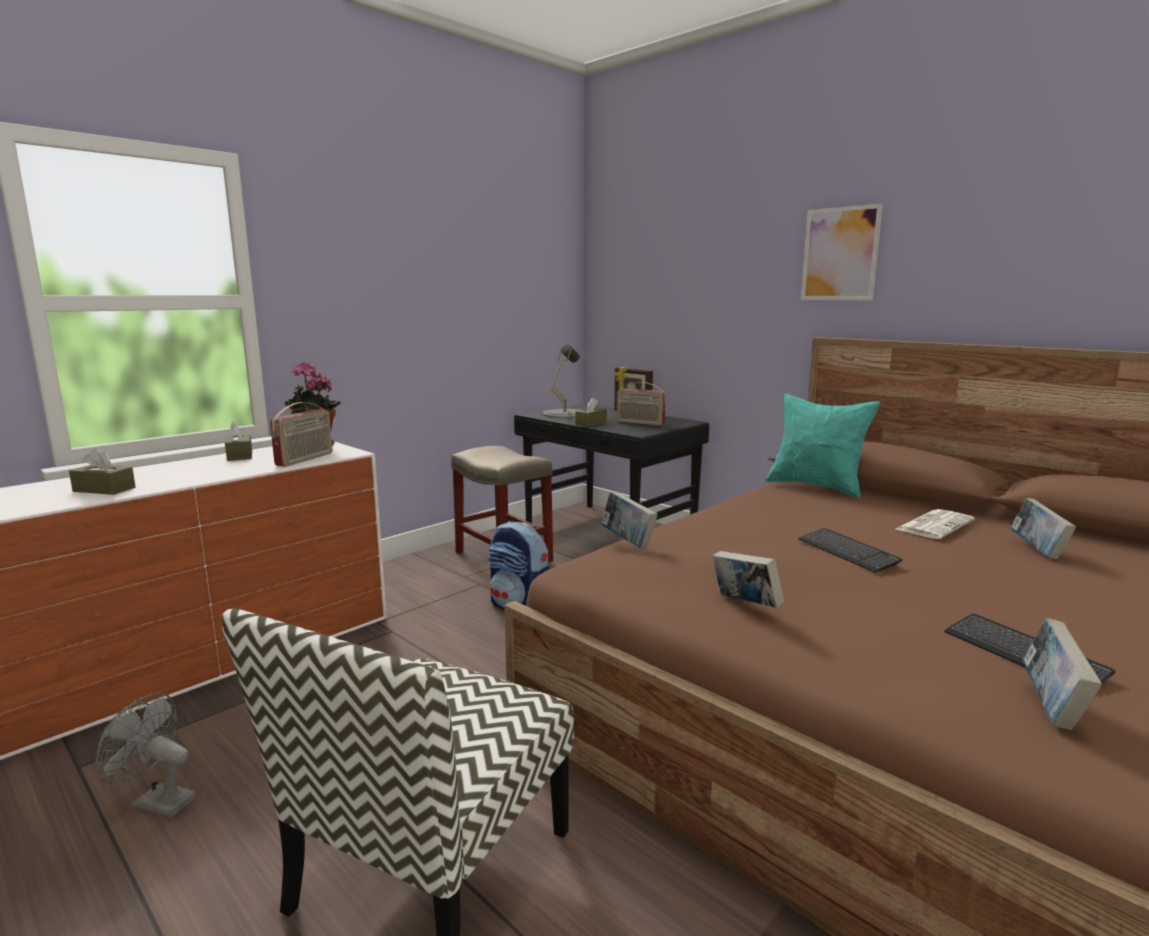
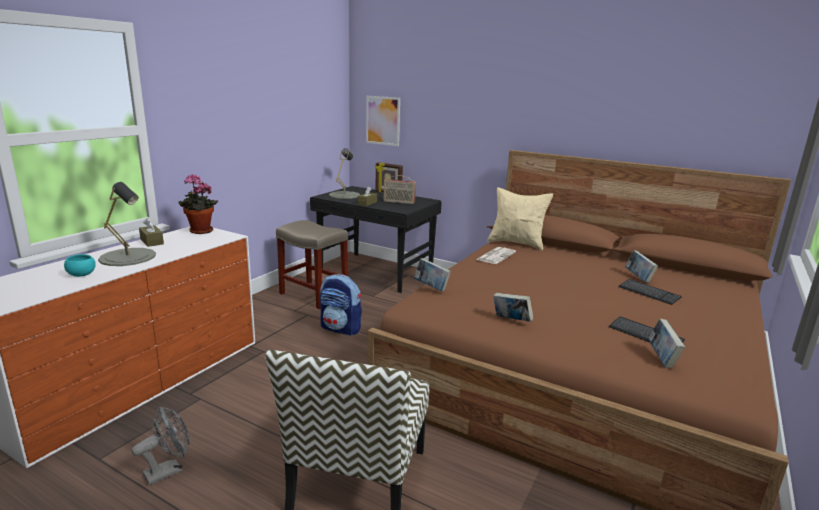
camera: 15 degrees left, 5 degrees up
(104, 489) = (81, 275): brown tissue box -> turquoise bowl
(156, 801) = (169, 470): grey fan -> grey fan turned 135 degrees clockwise
(188, 471) = (128, 257): none -> grey table lamp
(305, 459) = (204, 243): radio -> none
(816, 486) = (516, 243): turquoise pillow -> beige pillow
(840, 254) = (525, 99): picture -> picture (383, 120)
(847, 552) = (550, 285): keyboard -> keyboard (649, 293)
(934, 525) = (586, 265): newspaper -> newspaper (496, 256)

